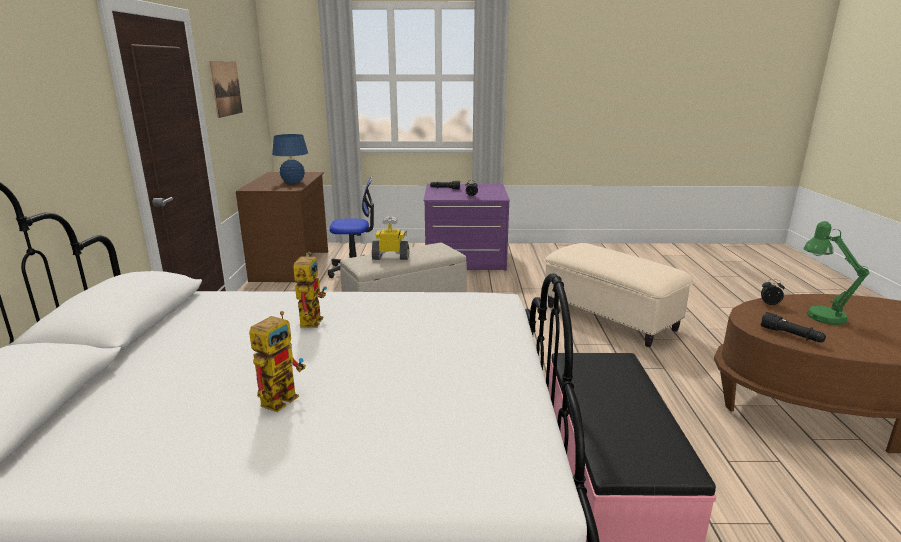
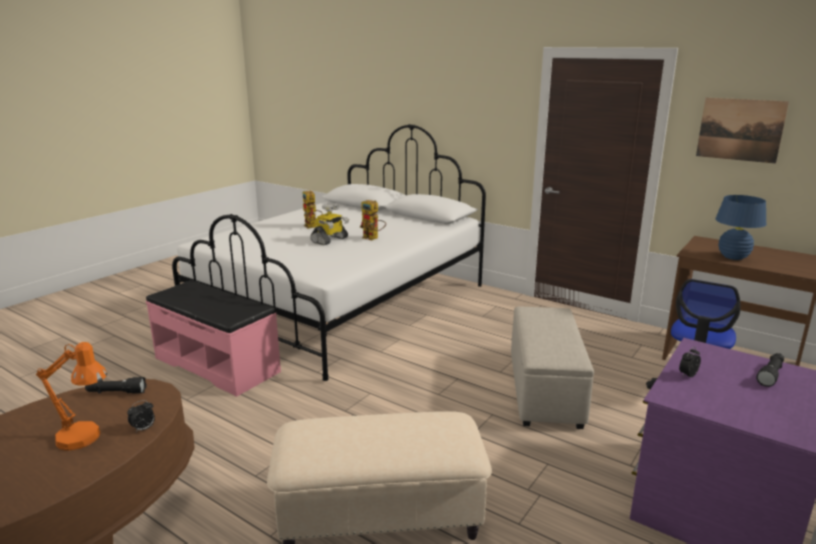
camera: 125 degrees right, 0 degrees up
(391, 257) = (547, 324): toy robot -> toy robot (330, 240)
(819, 314) = (85, 439): green table lamp -> orange table lamp

